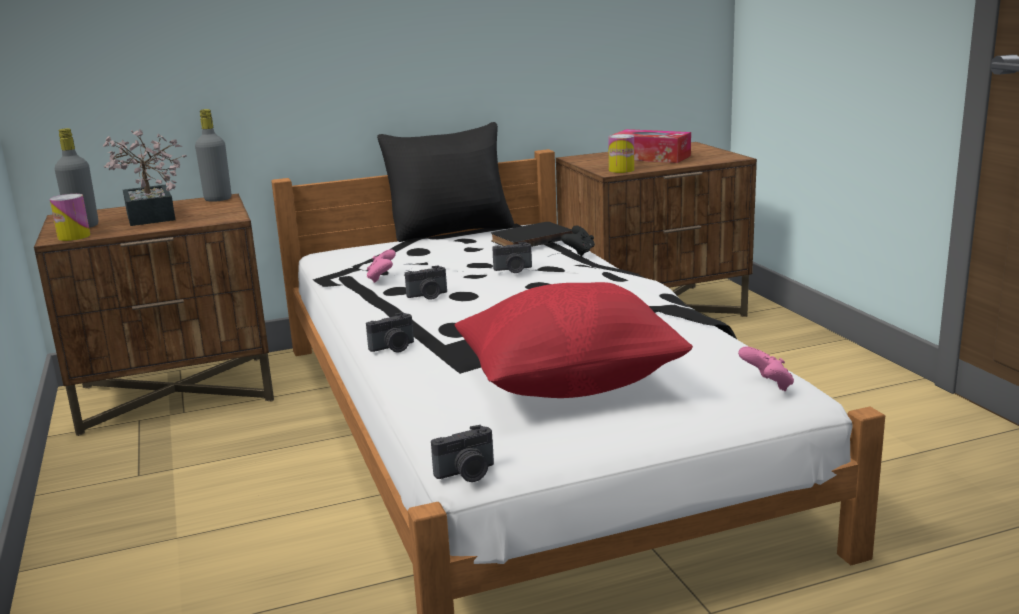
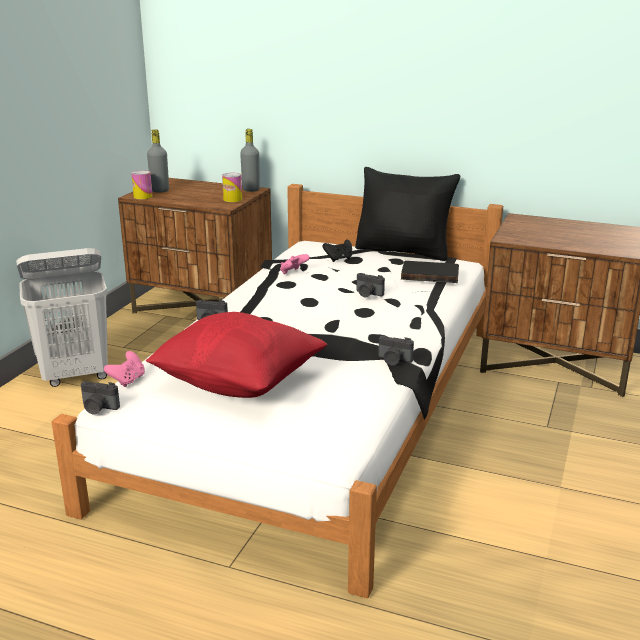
camera: 40 degrees right, 5 degrees up
(125, 534) = (76, 375): none -> white laundry basket
(150, 218) = (195, 194): potted plant -> none
(428, 296) = (291, 294): camera -> camera (393, 360)
(579, 253) = (440, 296): black game controller -> black game controller (339, 259)
(621, 170) = (518, 239): can -> can (232, 199)
(651, 157) = (571, 233): tissue box -> none
(767, 386) = (330, 438): pink game controller -> pink game controller (128, 380)

